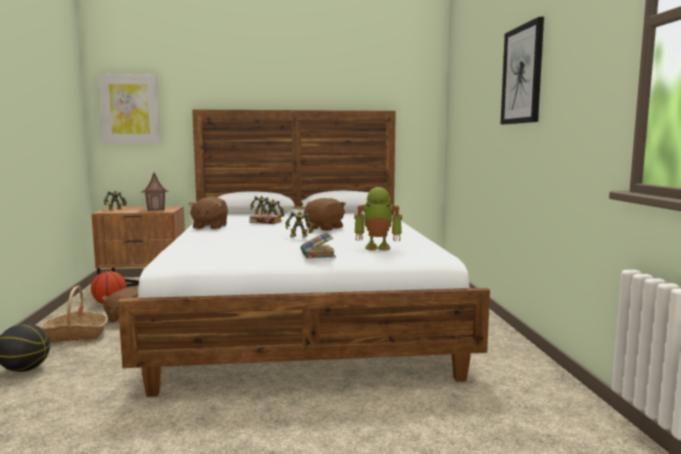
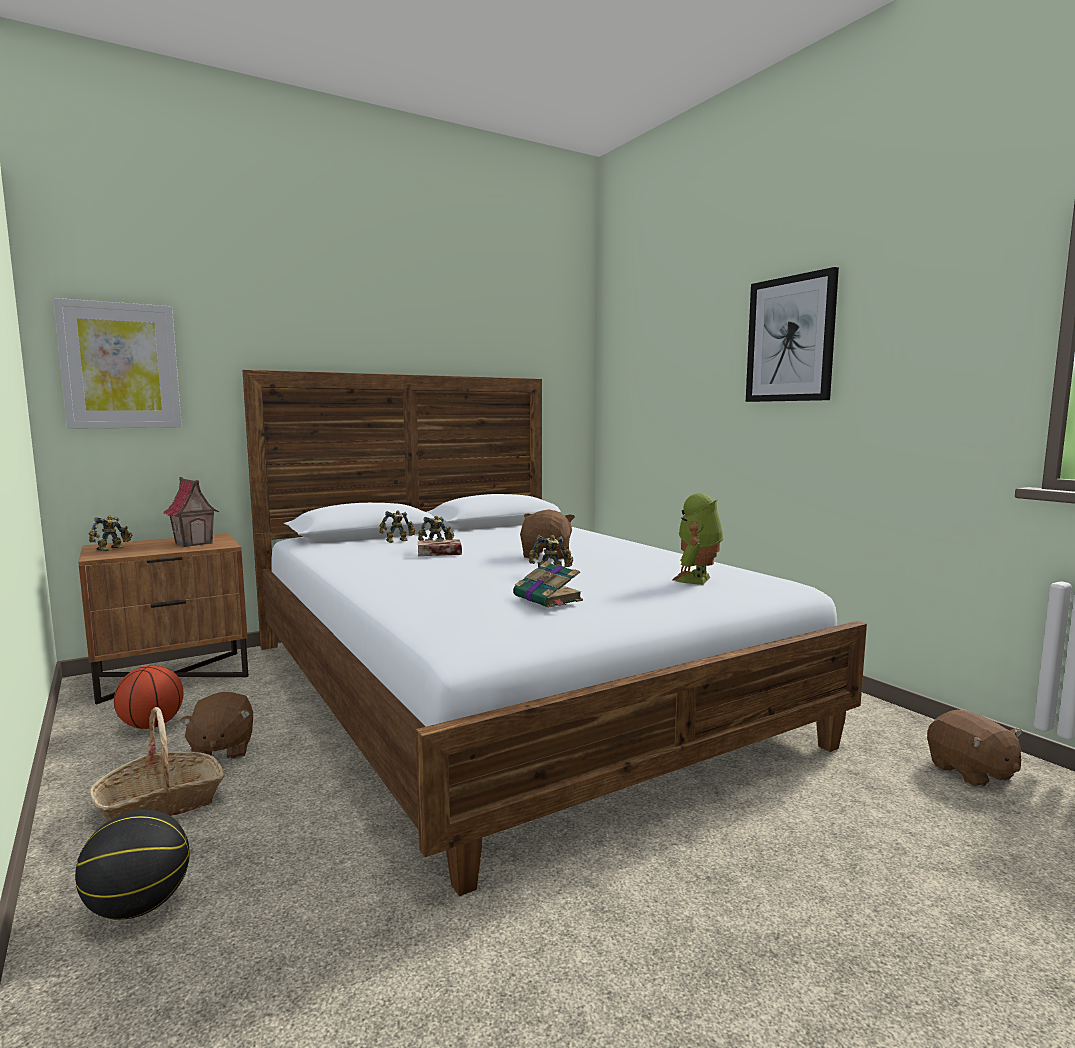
camera: 25 degrees left, 0 degrees up
(209, 227) = (367, 569): brown plush toy -> brown plush toy (970, 772)
(318, 254) = (653, 601): book -> book (548, 598)
(378, 247) = (697, 580): toy robot -> toy robot turned 135 degrees clockwise

